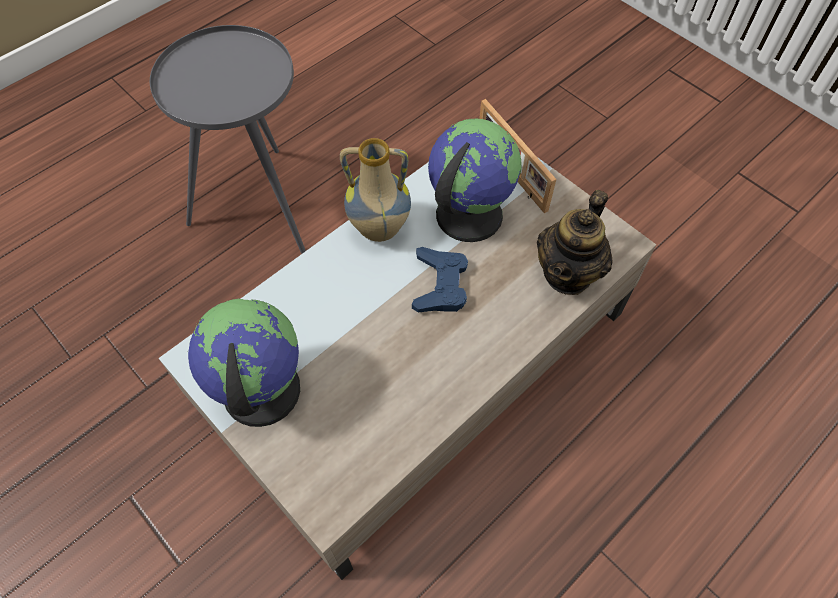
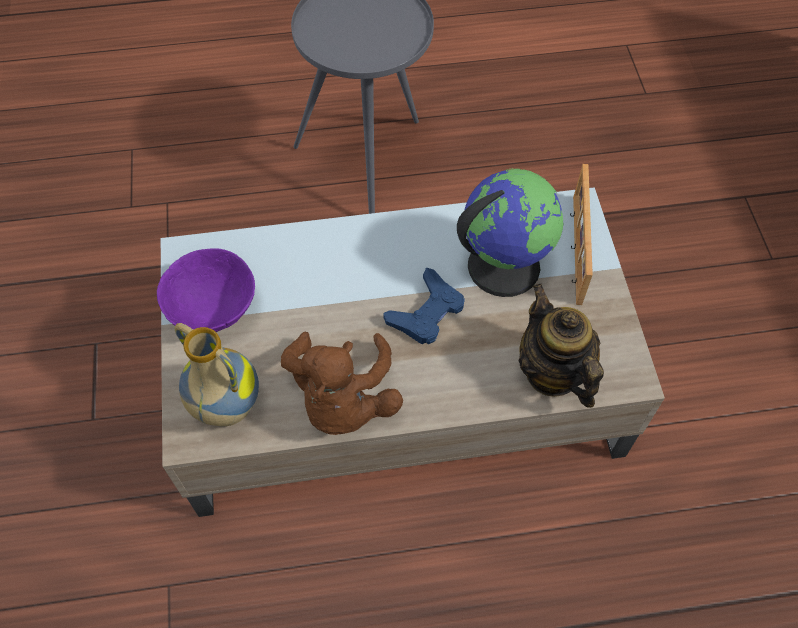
camera: 35 degrees right, 0 degrees up
(259, 390) = (213, 310): globe -> purple bowl
(379, 230) = (412, 234): vase -> vase (225, 408)
(431, 395) = (342, 400): none -> brown plush toy
(568, 273) = (552, 372): teapot -> teapot turned 90 degrees clockwise

